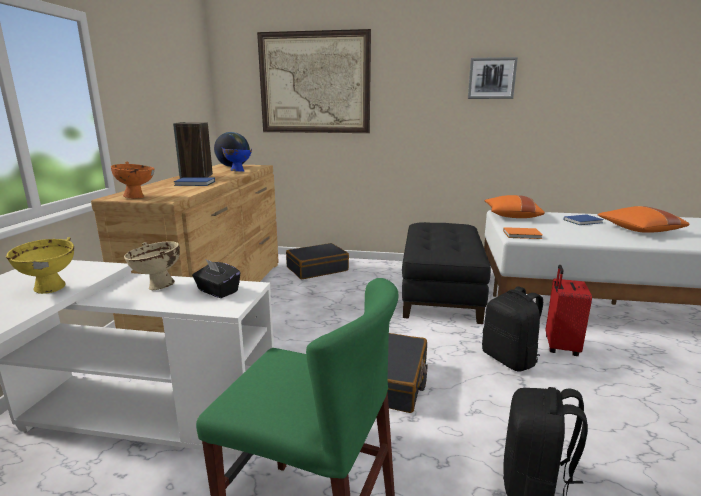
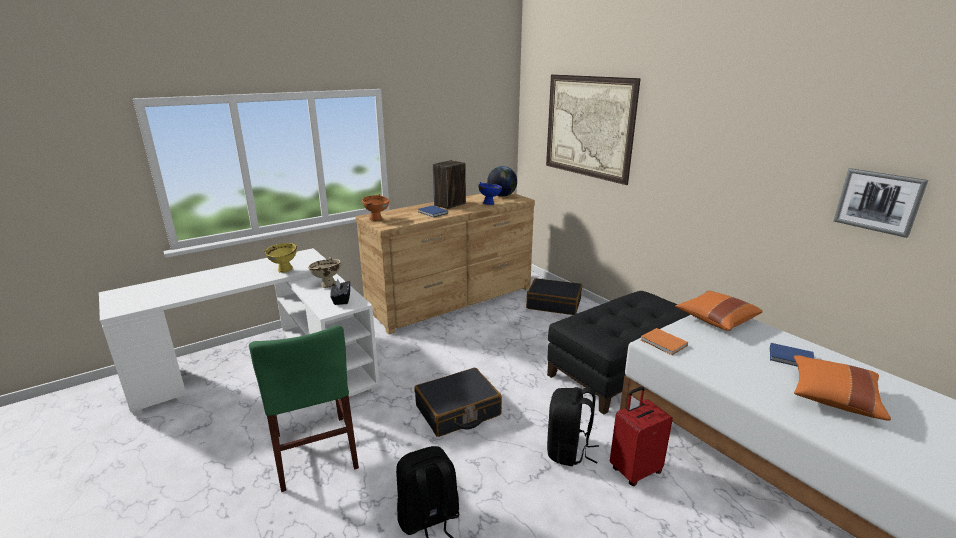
camera: 45 degrees right, 5 degrees up
(491, 78) = (759, 147): picture -> picture (878, 201)

